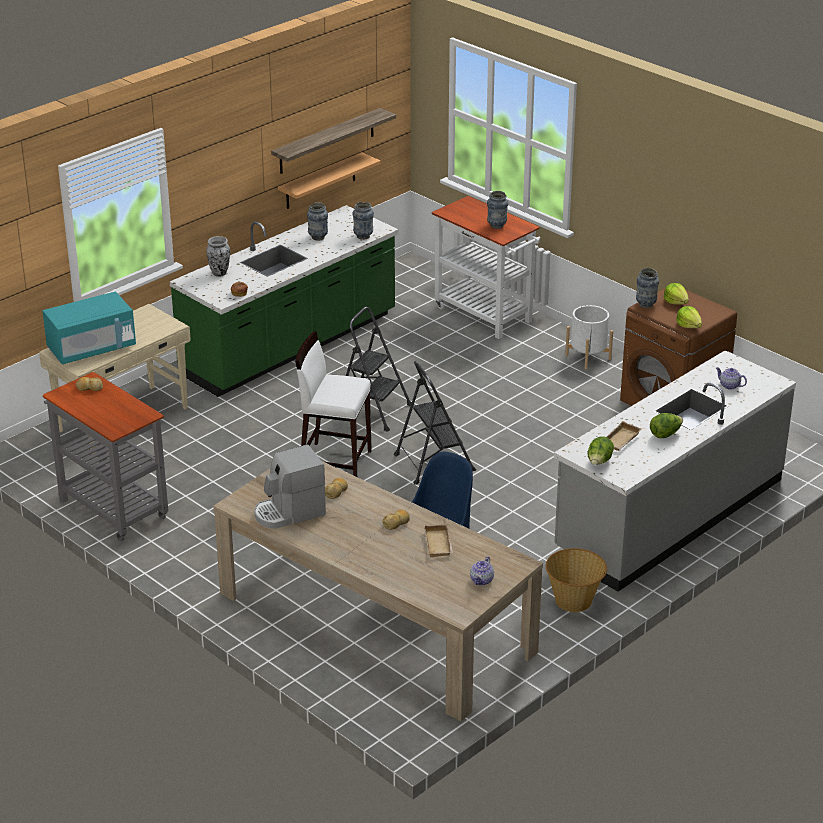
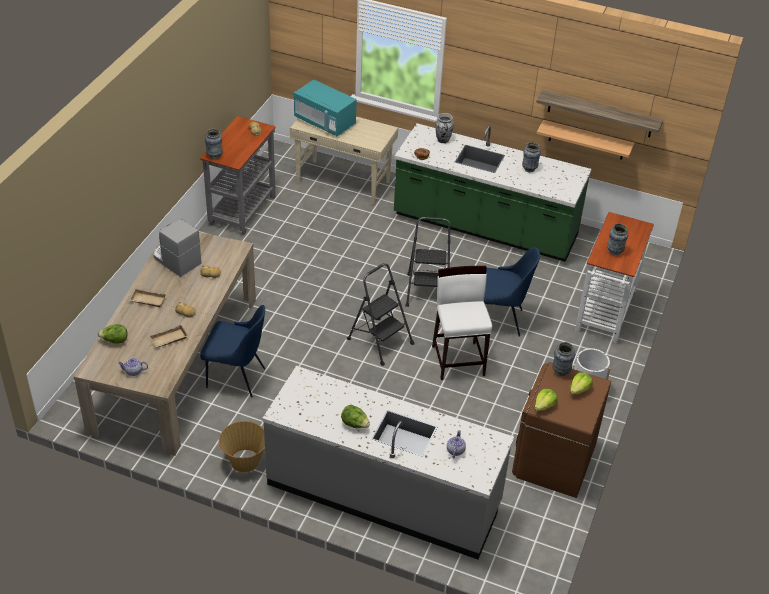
camera: 65 degrees right, 10 degrees up
(335, 461) = (351, 291): white stool -> white stool (458, 360)
(363, 236) = (548, 190): vase -> vase (214, 156)
(452, 378) = (499, 320): none -> blue chair
(599, 462) = (294, 394): lettuce -> lettuce (115, 341)
(621, 440) = (332, 400): beige tray -> beige tray (147, 301)

